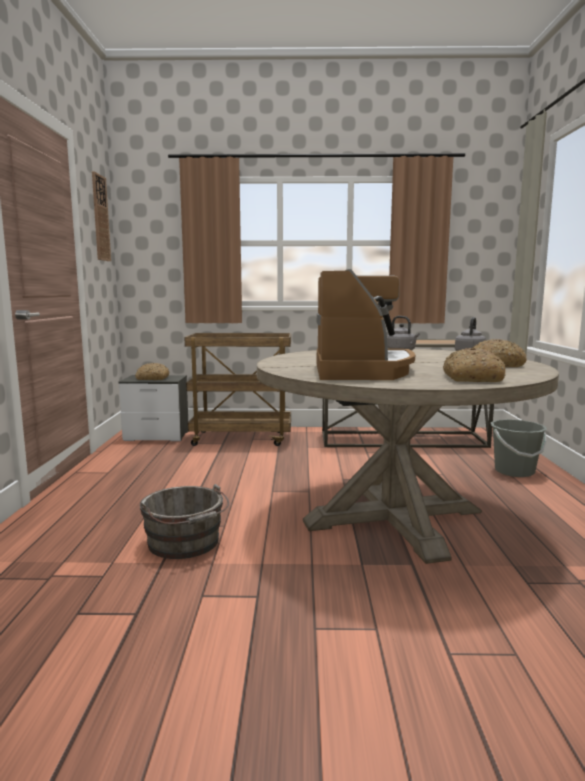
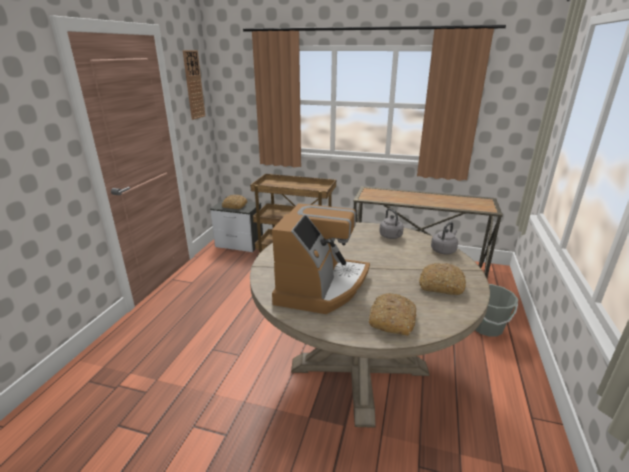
camera: 15 degrees right, 15 degrees up
(185, 544) = (206, 370): grey bucket -> none

